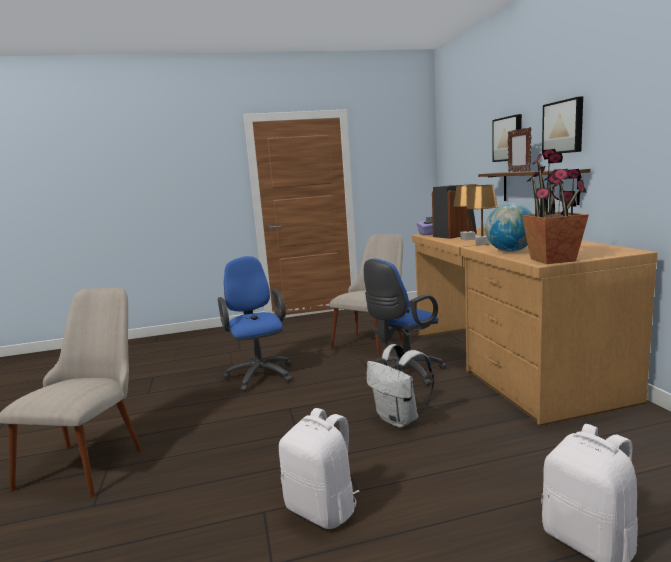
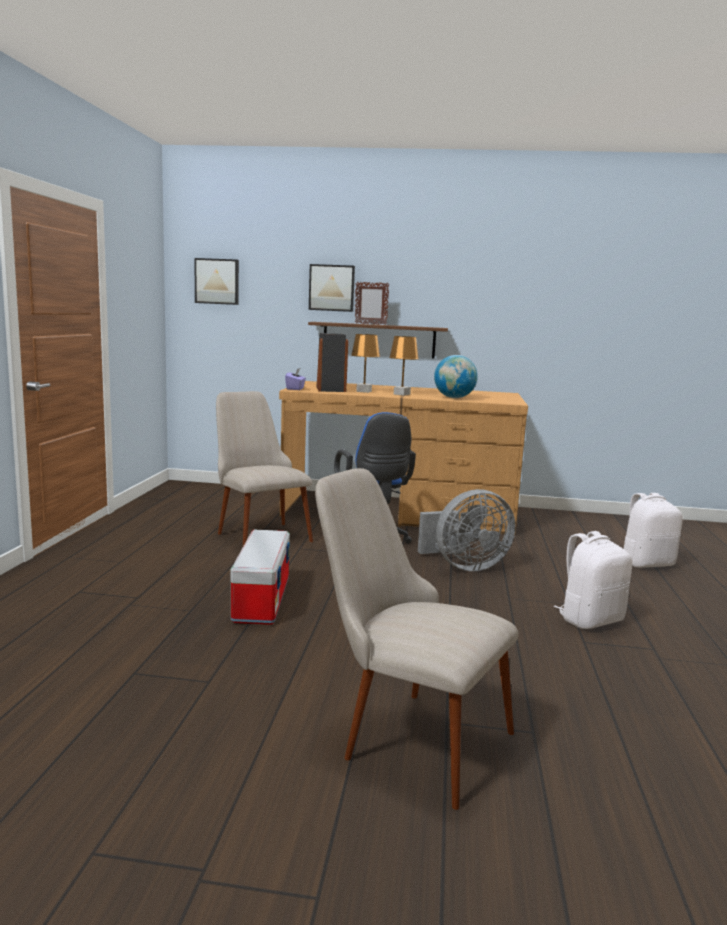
camera: 70 degrees left, 0 degrees up
(259, 374) = (261, 599): blue office chair -> storage box
(400, 419) = (464, 566): white backpack -> grey fan
(553, 260) = (509, 401): potted plant -> none
(564, 127) = (416, 288): picture -> picture (217, 281)

